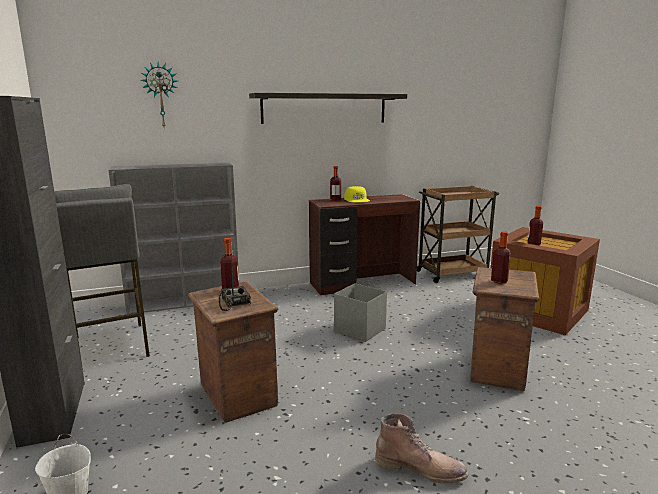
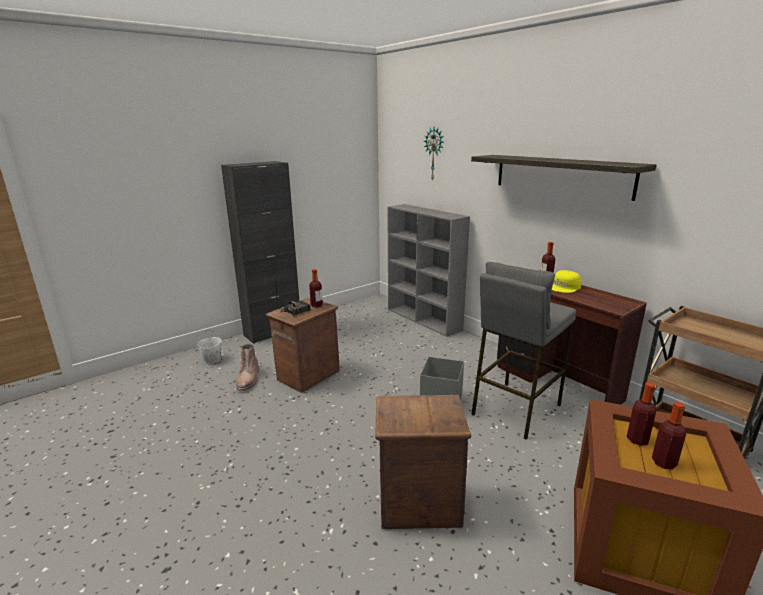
camera: 70 degrees right, 5 degrees up
(111, 346) = (344, 320): grey stool -> grey stool (515, 409)
(420, 468) = (246, 468): brown boot -> brown boot (249, 379)
(499, 281) = (413, 408): bottle -> bottle (664, 463)

